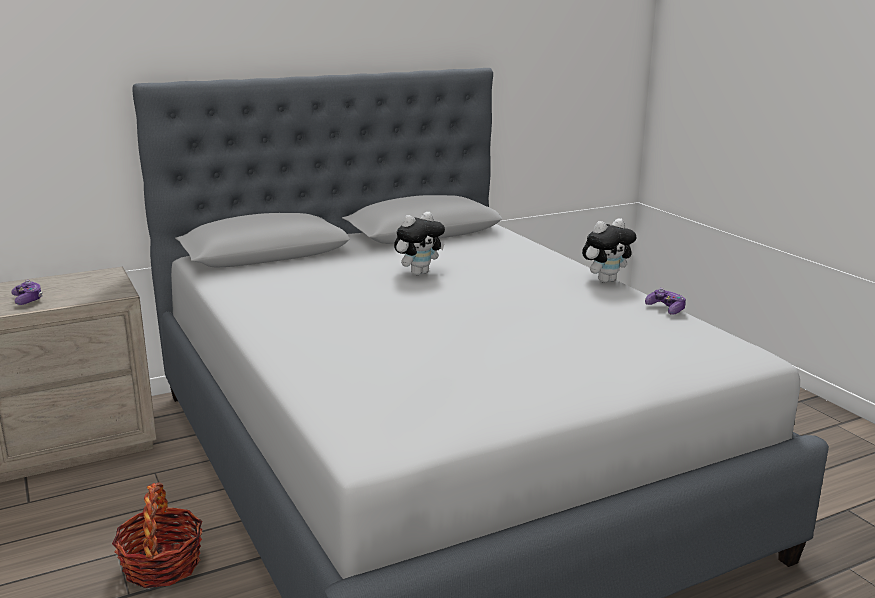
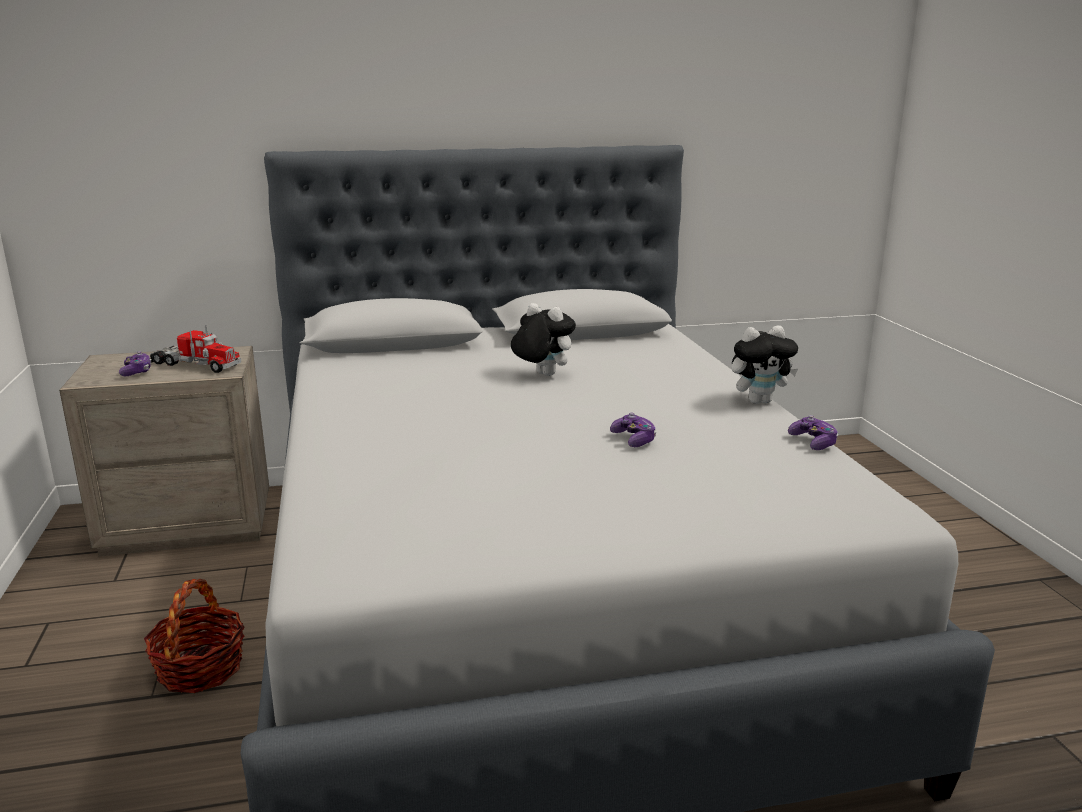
camera: 15 degrees right, 0 degrees up
(82, 288) = (195, 365): none -> toy truck
(419, 273) = (541, 375): plush toy -> plush toy turned 120 degrees counterclockwise
(532, 319) = (634, 439): none -> game controller

